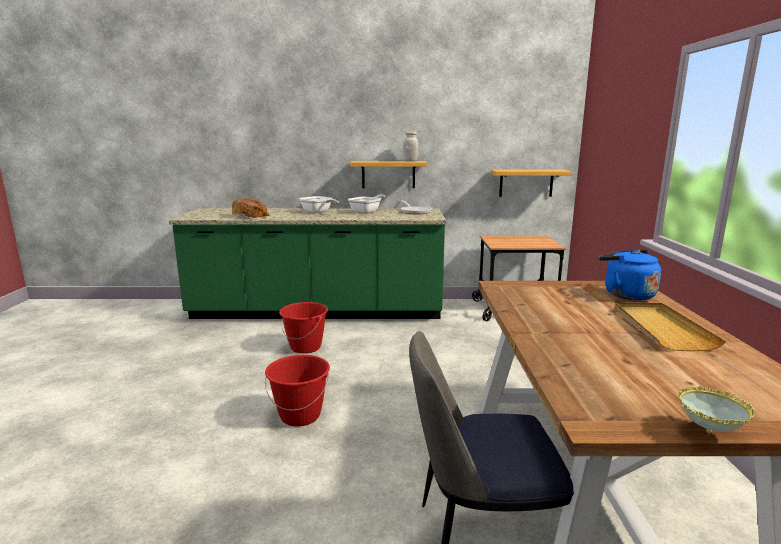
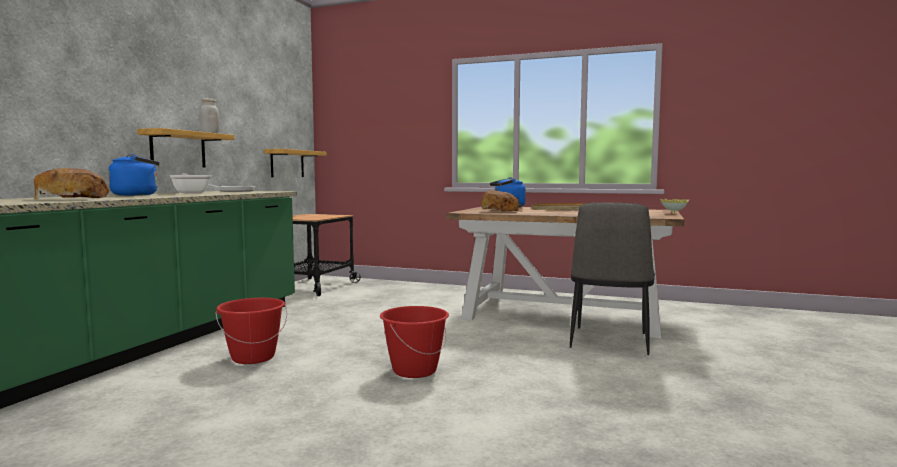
camera: 70 degrees left, 10 degrees down
(318, 212) = (138, 195): frying pan -> blue kettle
(548, 298) = (502, 211): none -> bread

